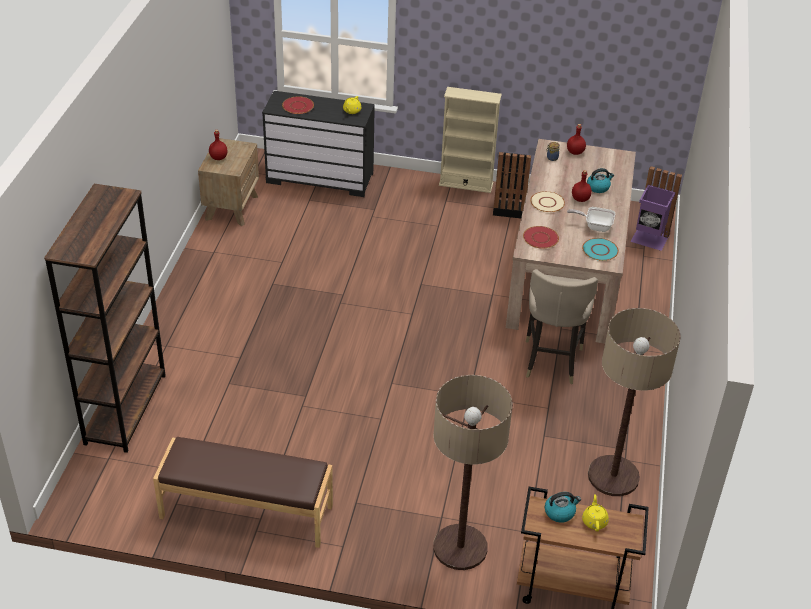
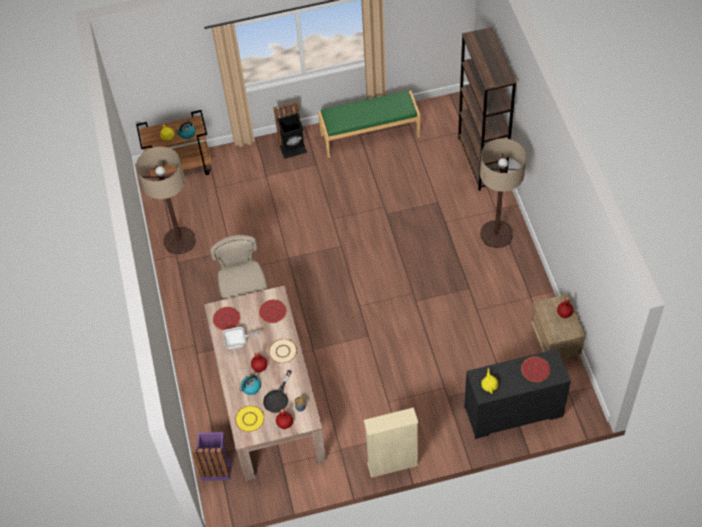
camera: 160 degrees right, 15 degrees up
(246, 512) = (369, 135): brown bench -> green bench
(460, 548) = (248, 164): floor lamp -> floor lamp (496, 234)
(509, 207) = (343, 451): black trash can -> black trash can (293, 149)
(572, 171) = (278, 398): none -> black frying pan
(600, 250) = (226, 319): turquoise plate -> red plate
(610, 166) = (250, 419): none -> yellow plate

